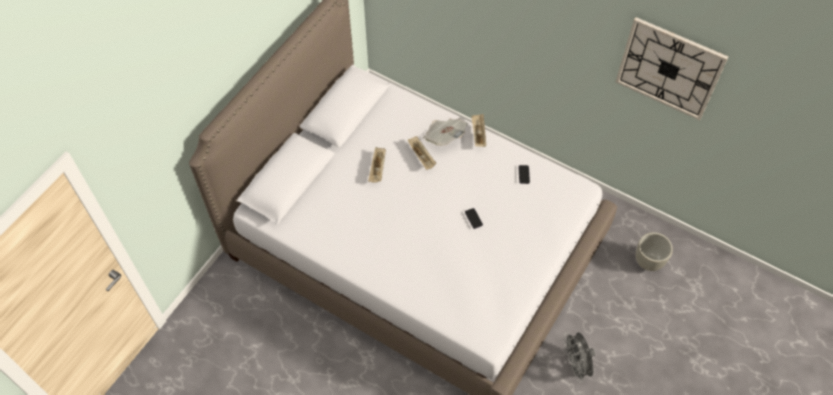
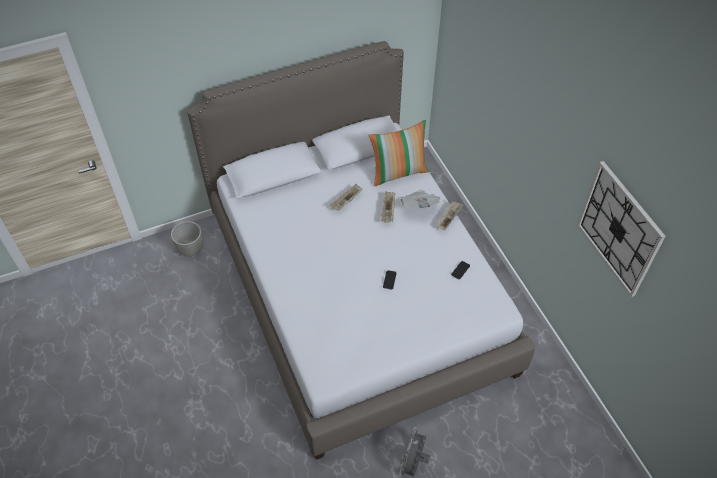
camera: 35 degrees right, 5 degrees down
(401, 115) = (398, 172): none -> pillow
(648, 262) = (547, 422): grey planter -> grey planter (190, 250)

